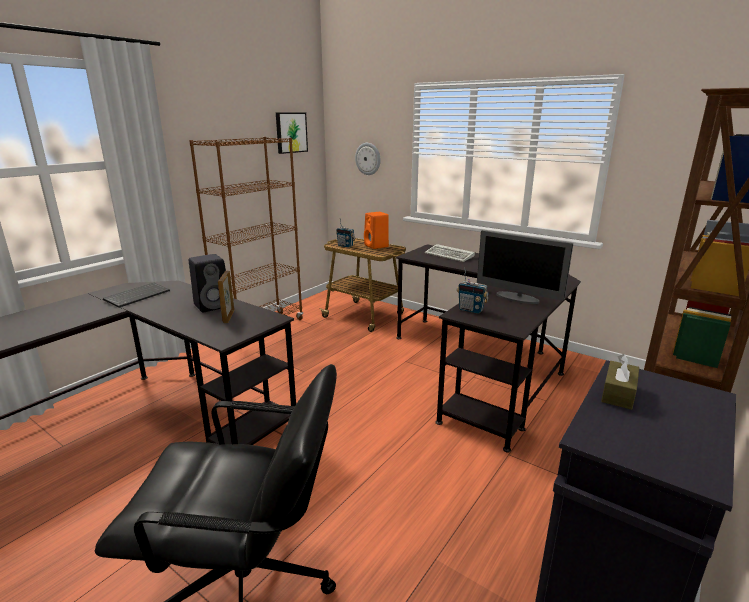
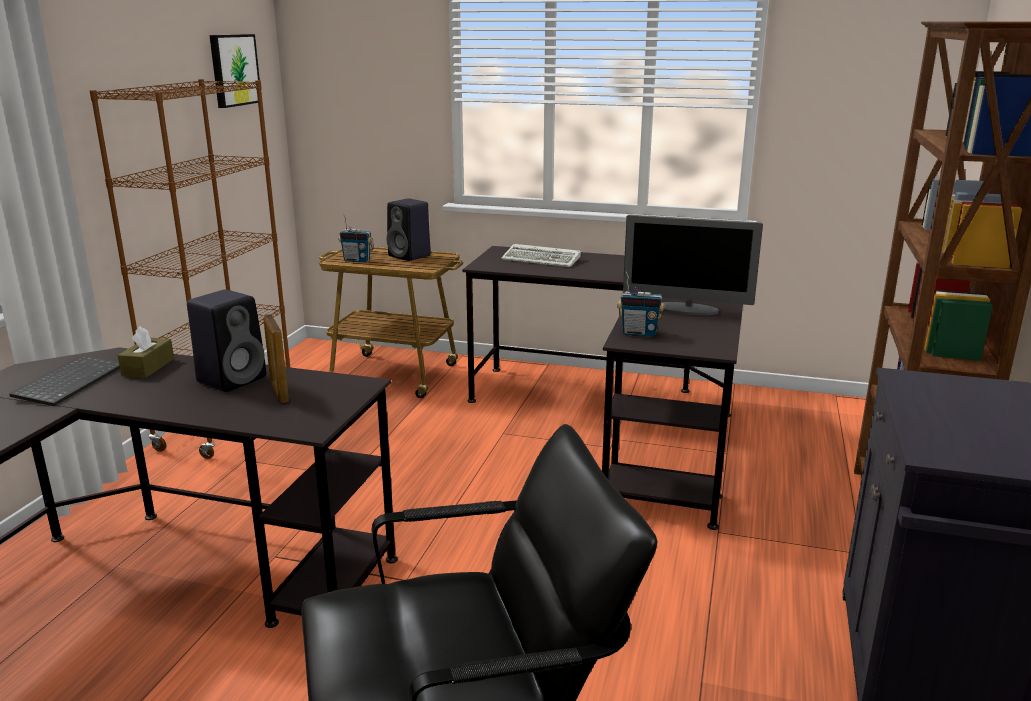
camera: 20 degrees left, 0 degrees up
(368, 159) = (370, 111): wall clock -> none
(377, 246) = (410, 256): orange speaker -> black speaker
(618, 393) = (920, 402): brown tissue box -> brown tissue box (148, 367)

